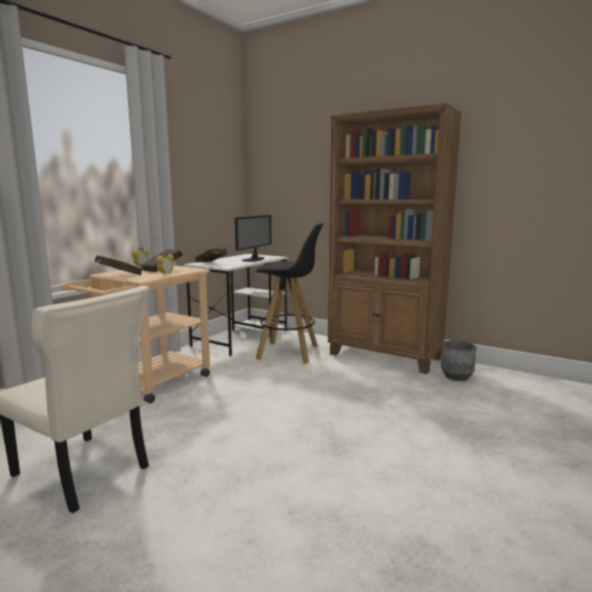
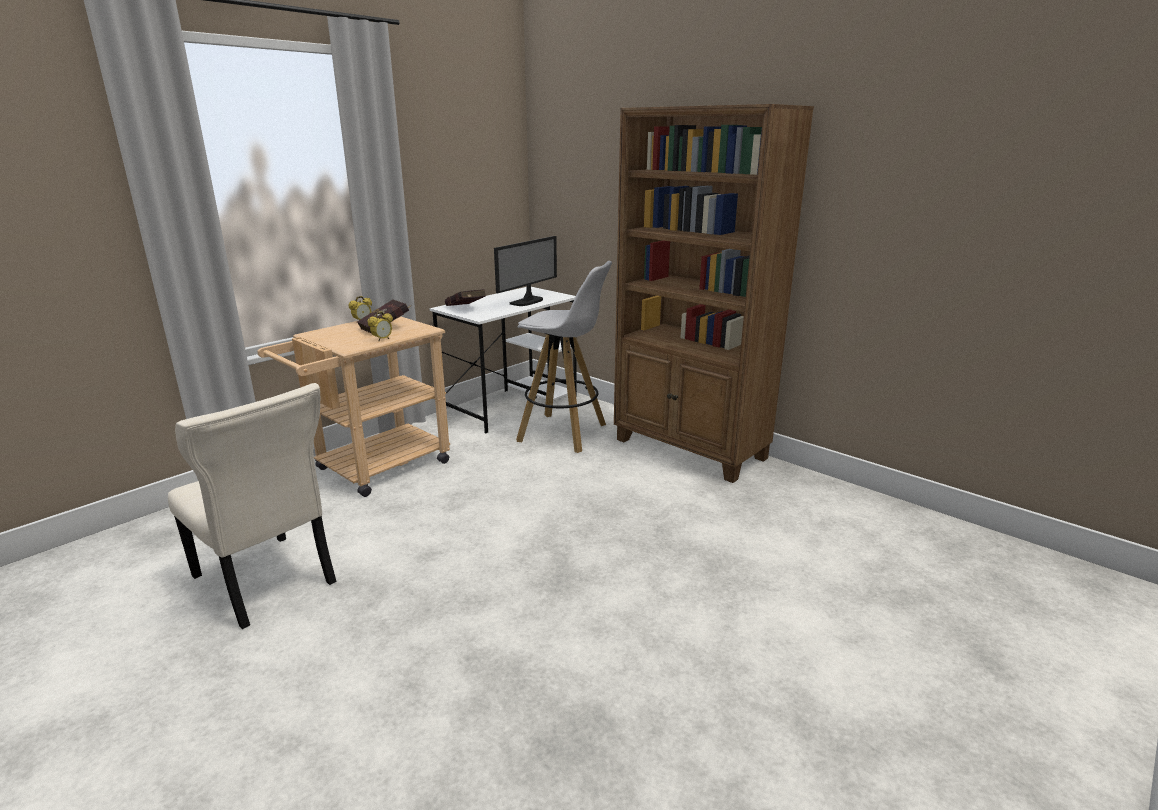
camera: 10 degrees right, 10 degrees up
(117, 276) = (323, 340): red book -> none
(289, 352) = (564, 433): black stool -> white stool
(456, 376) = (772, 491): grey planter -> none

